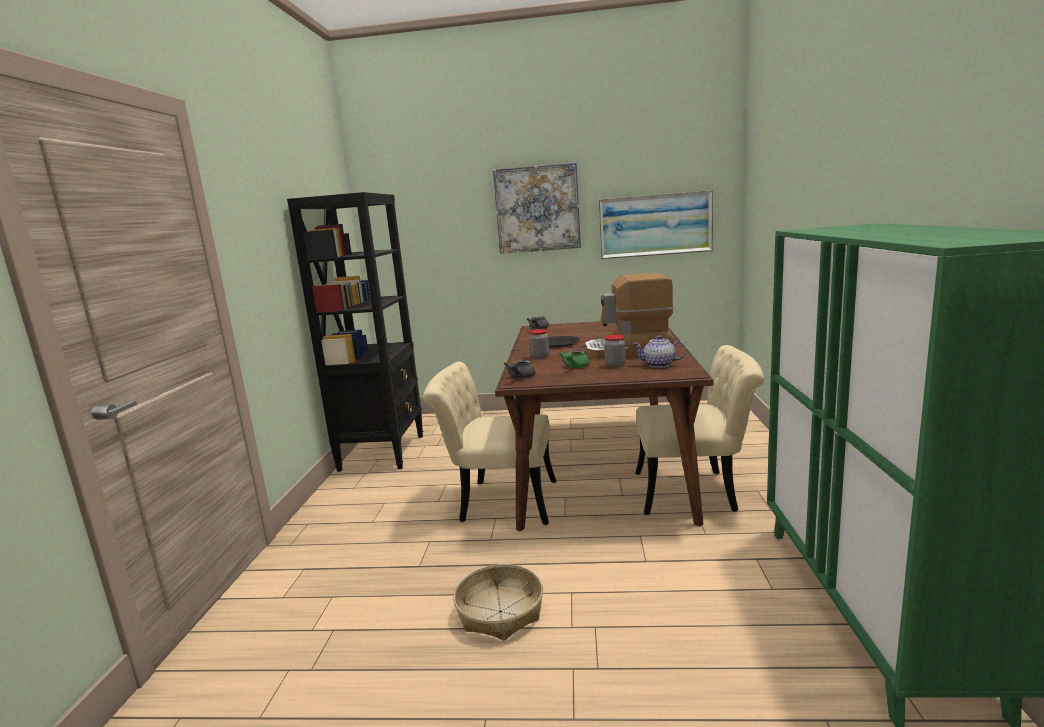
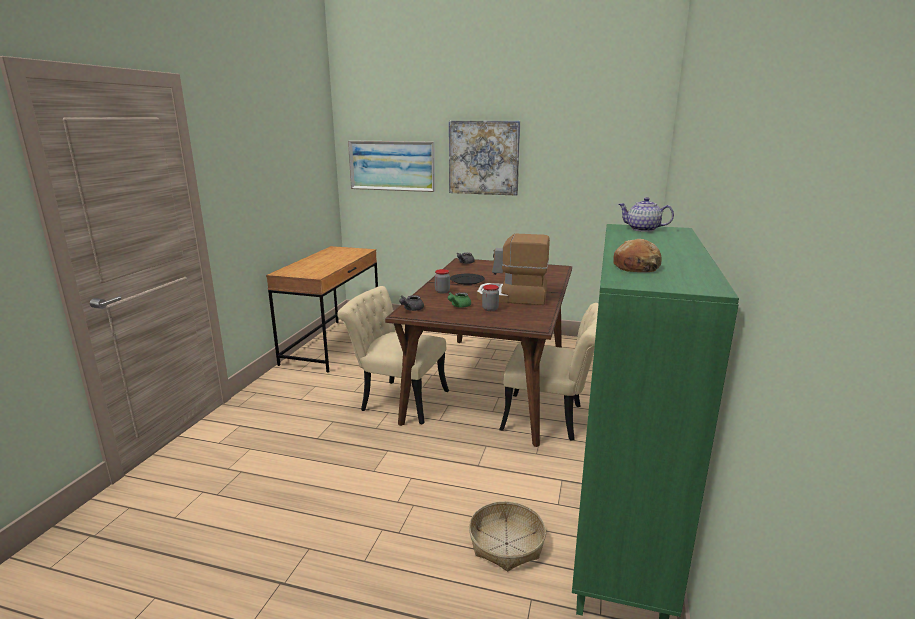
camera: 10 degrees right, 5 degrees up
(383, 452) = (333, 344): black bookcase -> brown desk
(499, 612) = (354, 481): basket -> basket (506, 543)
(655, 225) = (584, 182): picture -> picture (392, 165)
(659, 365) = (523, 314): teapot -> teapot (643, 229)
(926, 237) = (636, 267): none -> bread

